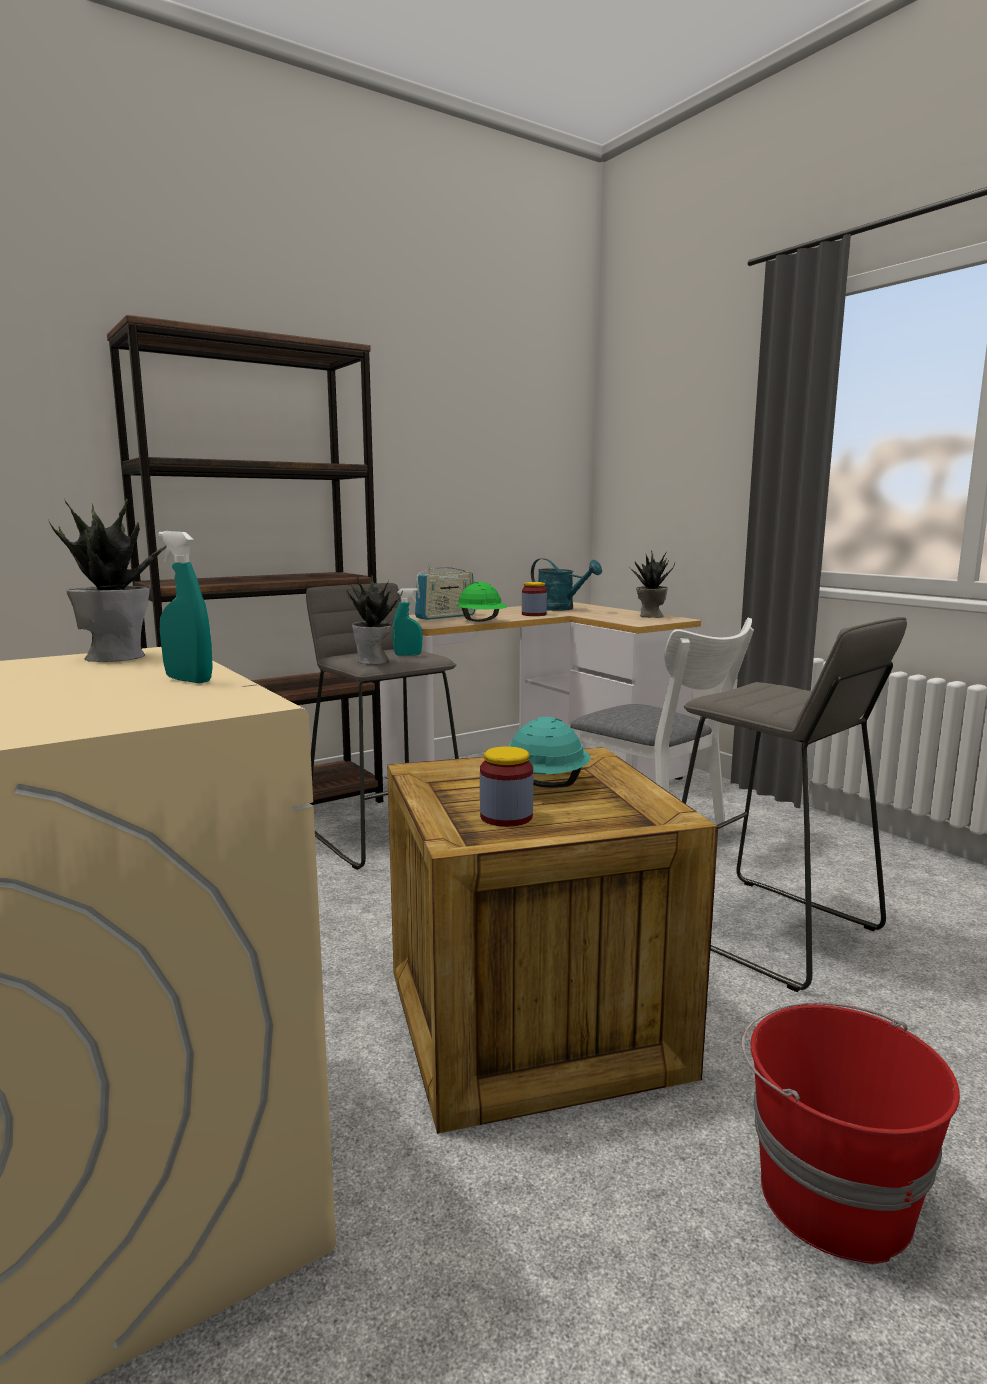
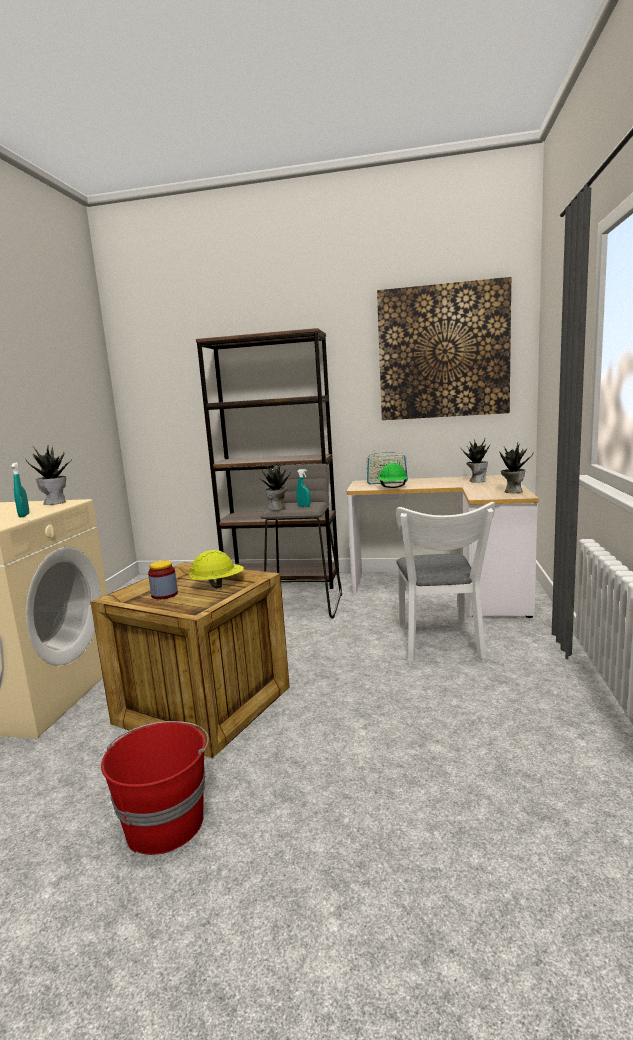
camera: 45 degrees right, 0 degrees up
(495, 420) = (443, 352): none -> picture
(534, 614) = (441, 484): jar -> none
(546, 784) = (218, 585): turquoise hard hat -> yellow hard hat
(561, 609) = (477, 481): turquoise watering can -> potted plant
(769, 931) = (382, 718): grey stool -> none

